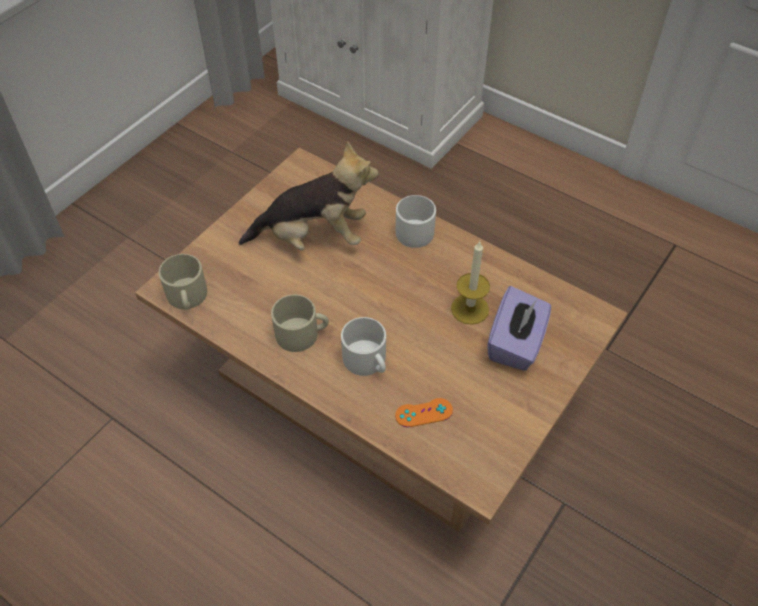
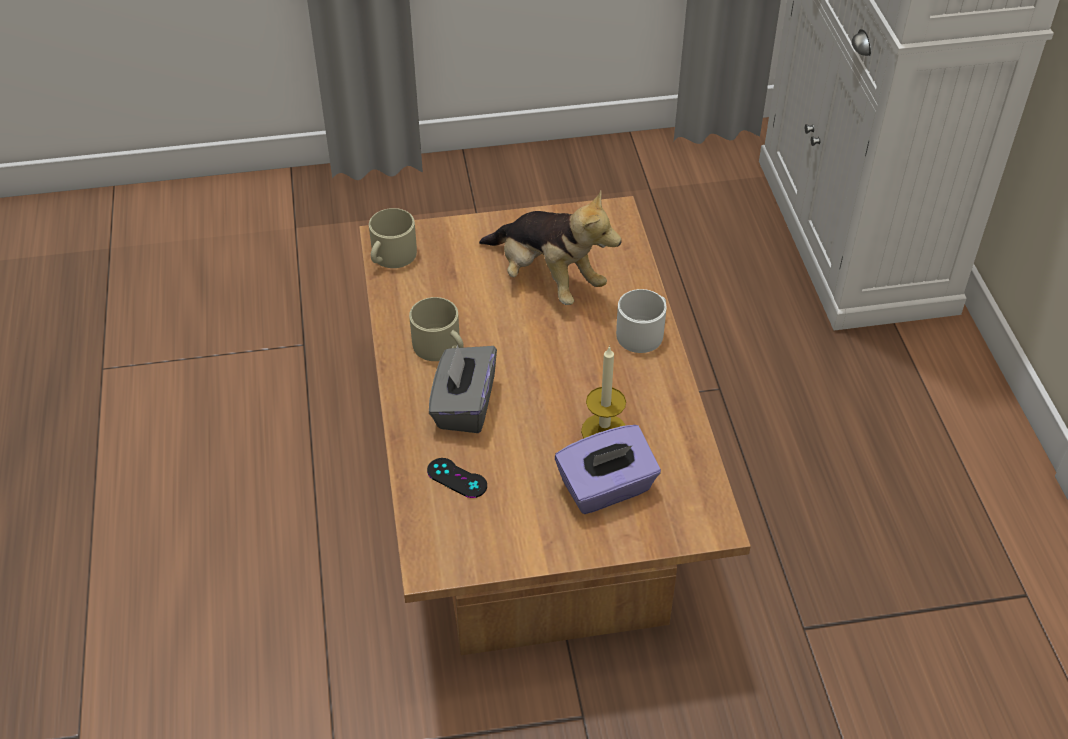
camera: 45 degrees right, 5 degrees down
(367, 361) = (464, 406): white mug -> grey tissue box
(424, 413) = (457, 478): orange game controller -> black game controller

